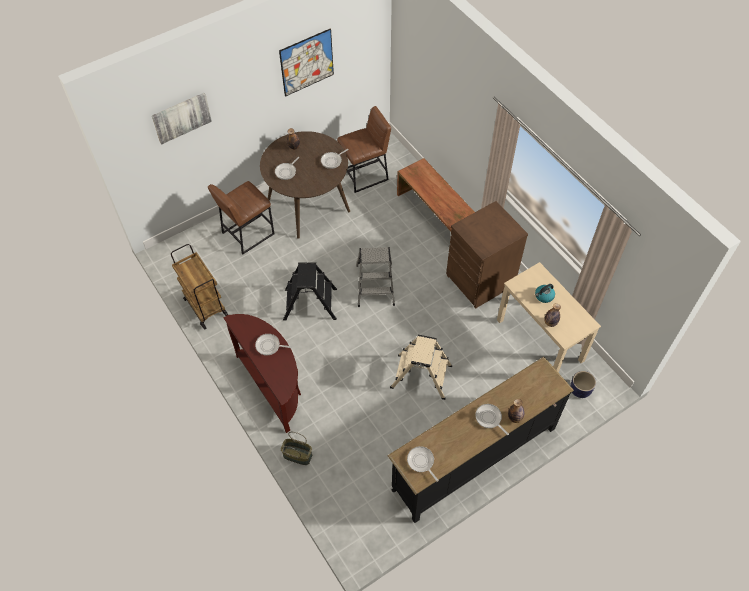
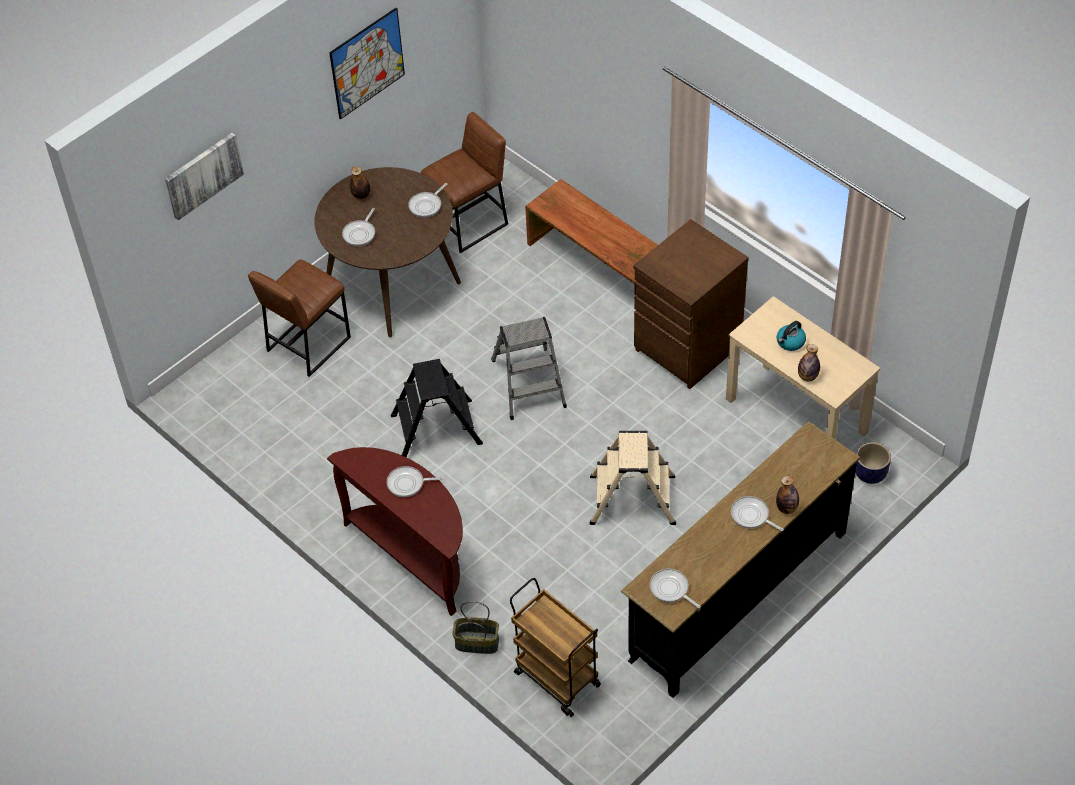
camera: 10 degrees left, 5 degrees down
(205, 307) = (274, 463): brown cart -> brown cart (556, 678)

